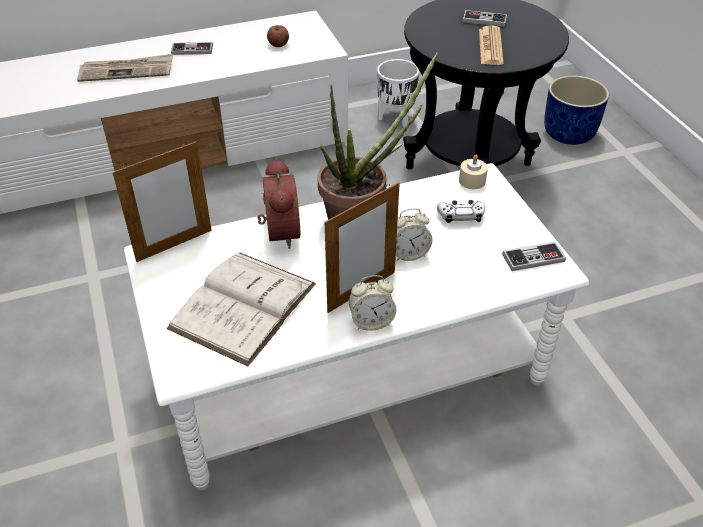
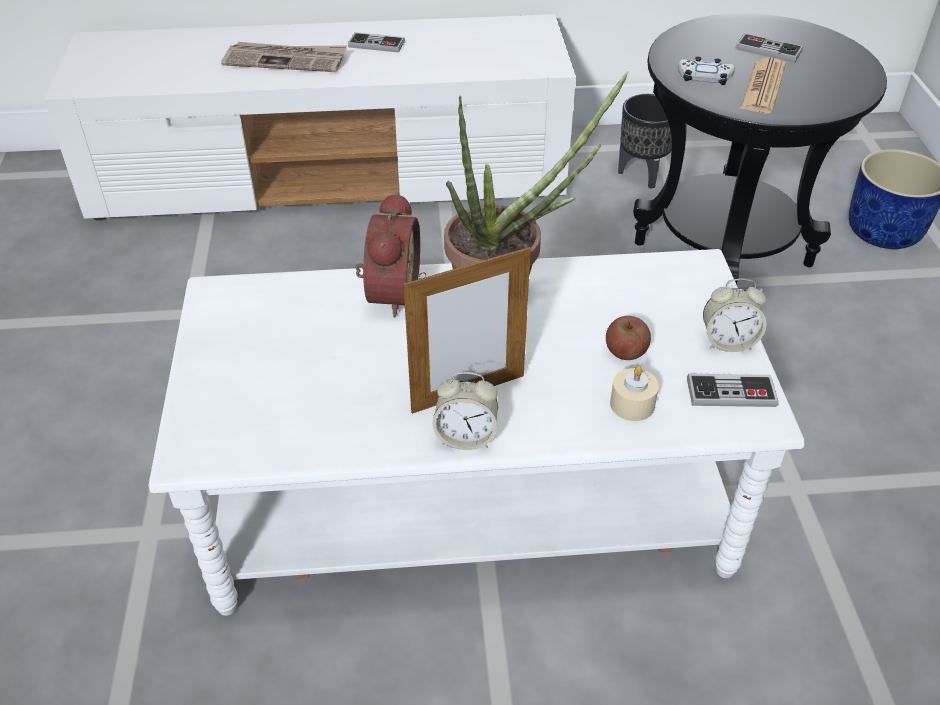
camera: 15 degrees right, 0 degrees up
(174, 245) = (250, 287): picture frame -> none
(243, 306) = (304, 382): white book -> none
(278, 44) = (488, 51): apple -> apple (626, 352)
(396, 118) = (642, 175): white planter -> black planter
(408, 253) = (552, 353): alarm clock -> alarm clock (728, 342)
(461, 215) = (647, 314): white game controller -> white game controller (704, 78)
(472, 181) = (681, 269): beige candle -> beige candle (632, 404)

